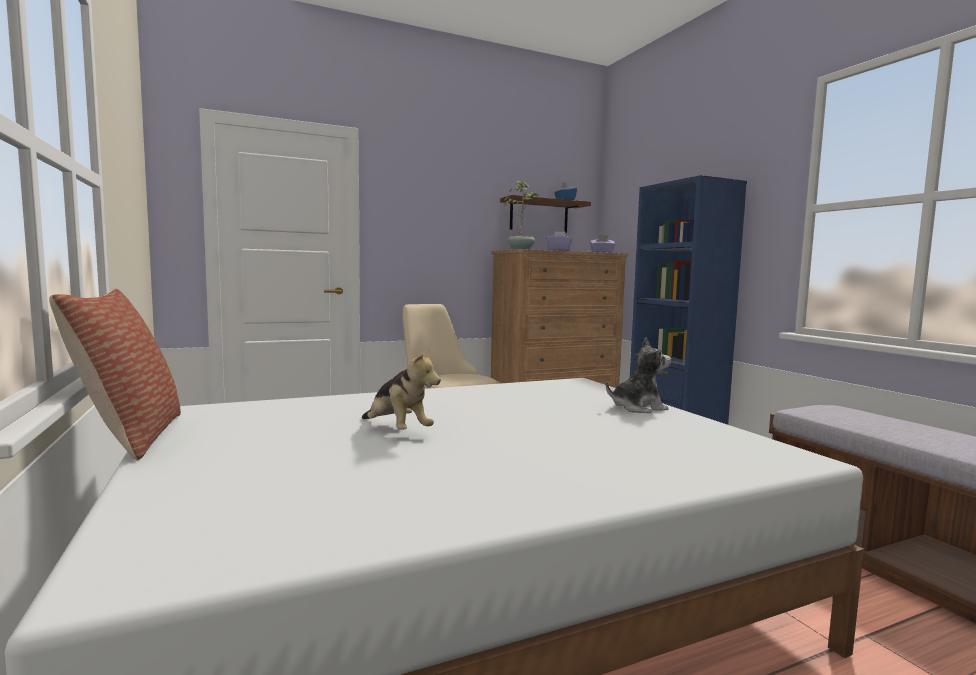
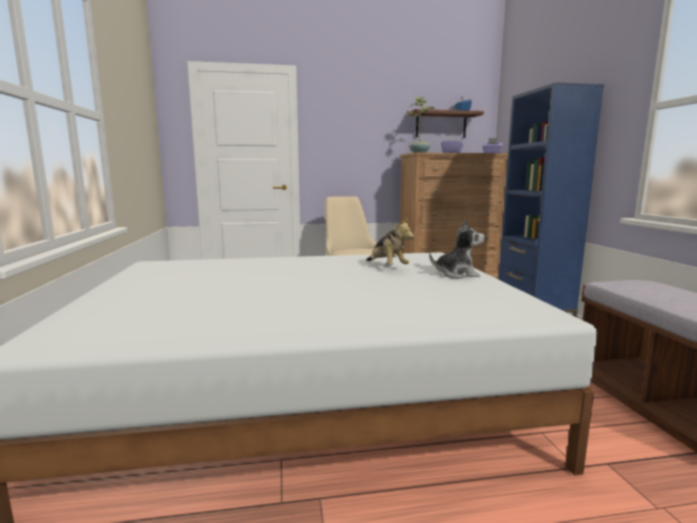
camera: 15 degrees right, 5 degrees up
(130, 437) = (106, 277): pillow -> none
(397, 430) = (263, 281): plush toy -> plush toy (387, 267)

